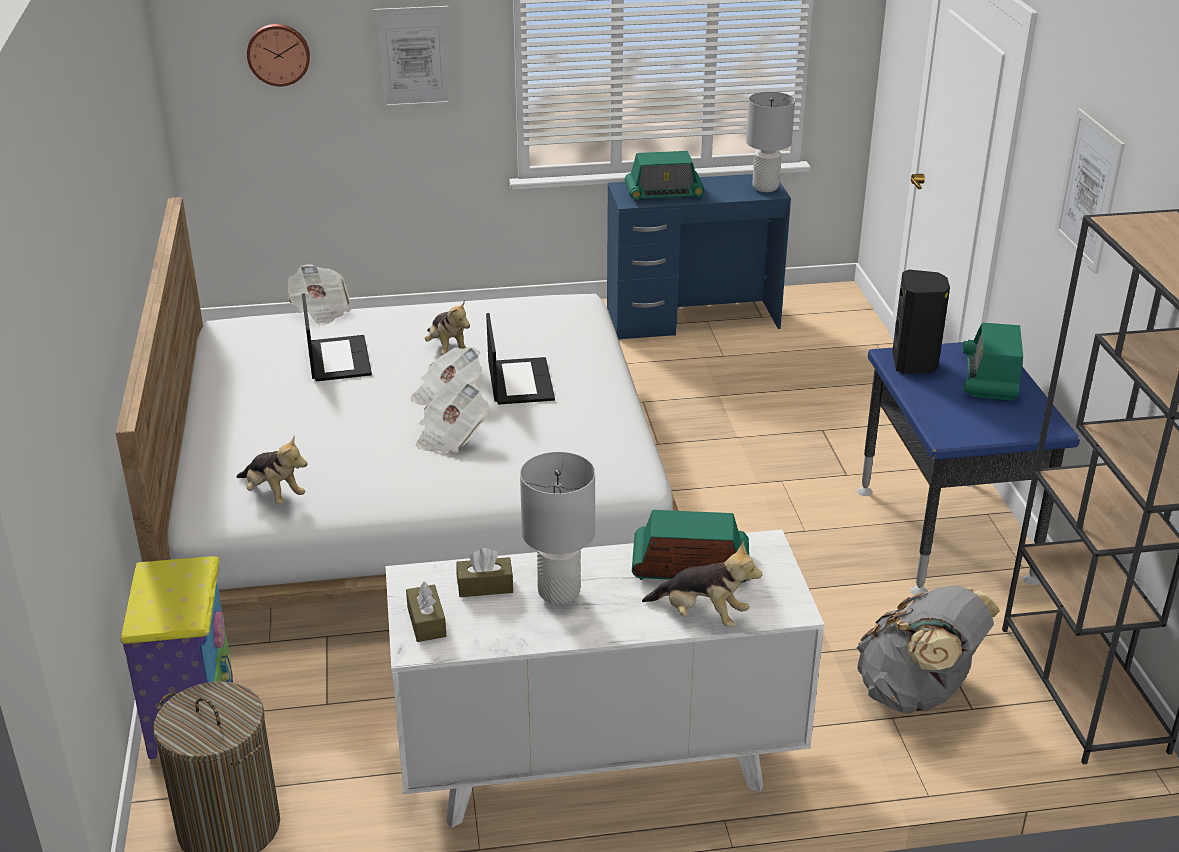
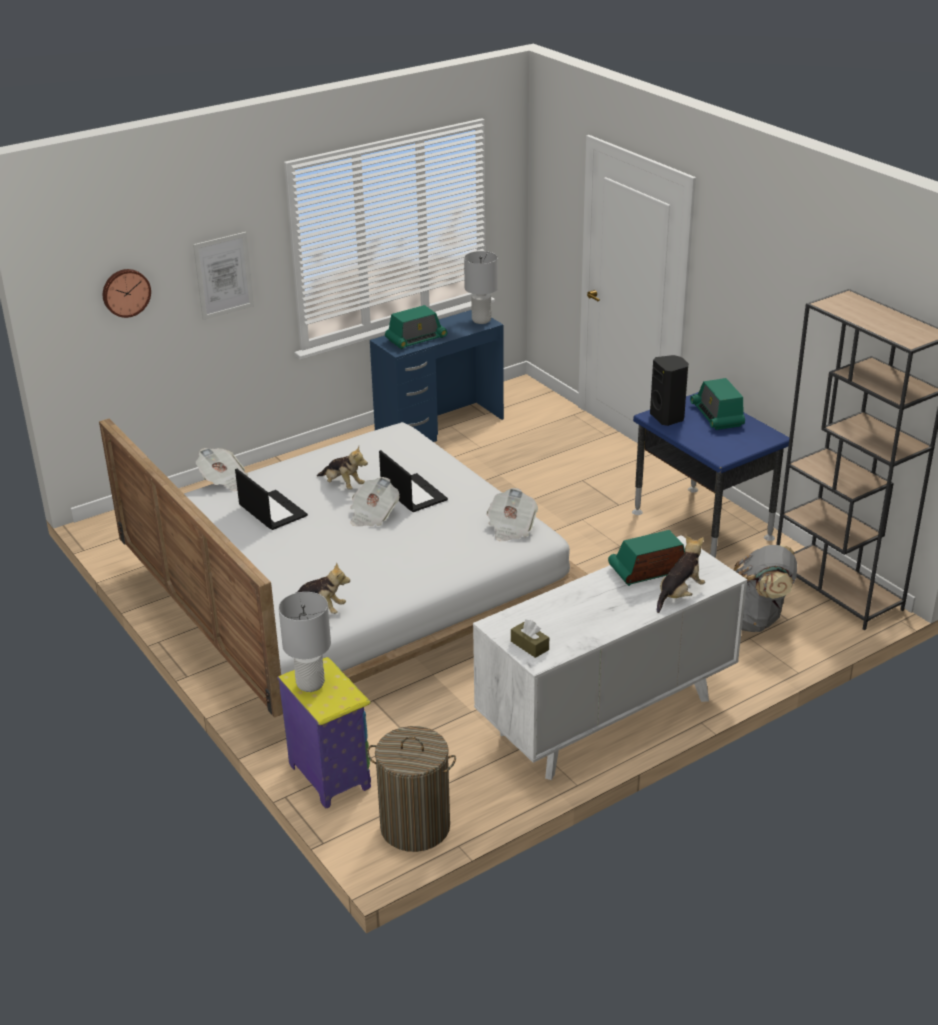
camera: 25 degrees left, 0 degrees up
(451, 436) = (401, 541): newspaper -> newspaper (511, 528)
(485, 586) = (544, 616): brown tissue box -> none
(558, 595) = (590, 608): grey table lamp -> grey table lamp (310, 686)
(702, 615) = (679, 594): plush toy -> plush toy turned 45 degrees counterclockwise
(1089, 190) = (767, 285): picture -> none

